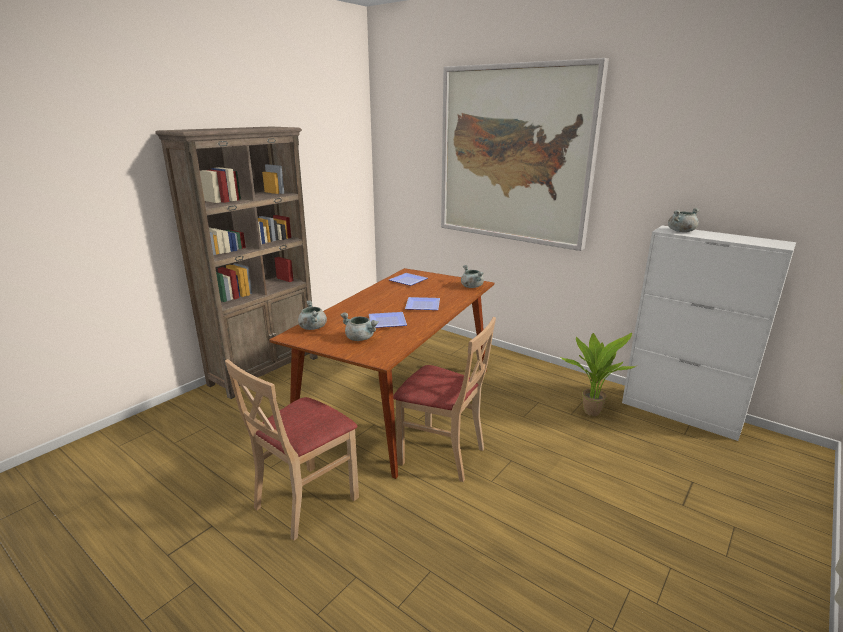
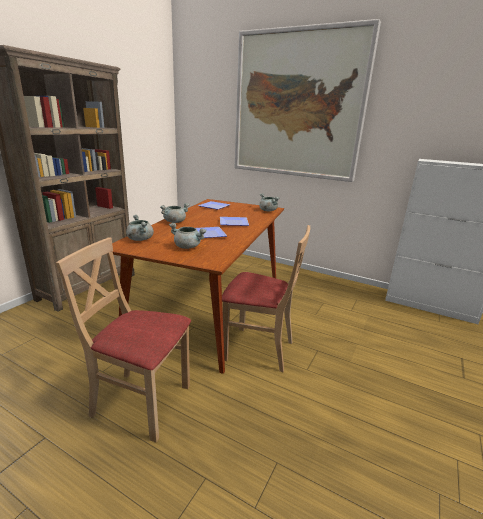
camera: 10 degrees left, 0 degrees up
(305, 501) = (141, 402): beige chair -> beige chair turned 75 degrees clockwise
(590, 411) = (365, 307): potted plant -> none
(681, 231) = (438, 161): grey cooking pot -> grey cooking pot (174, 222)

